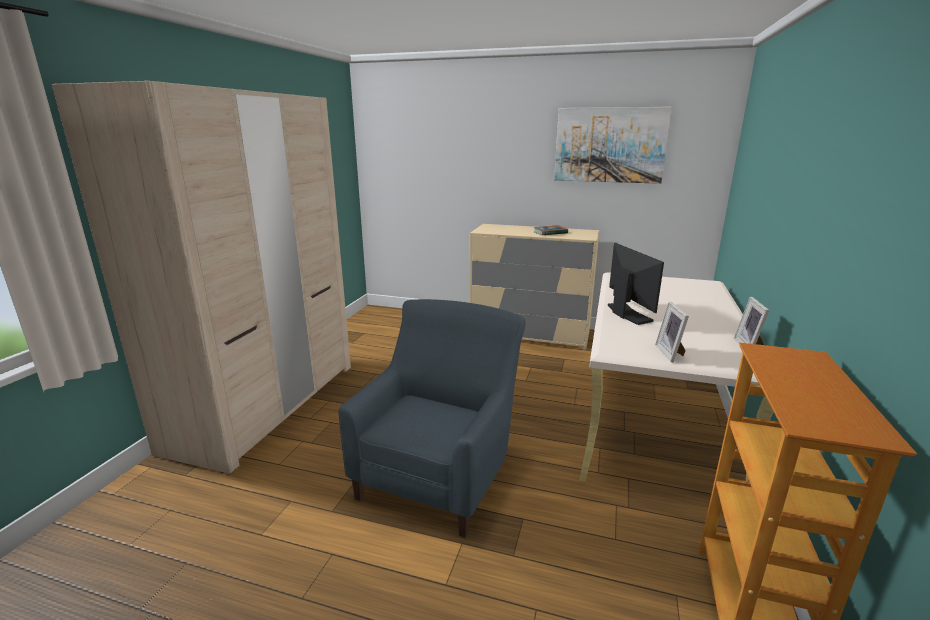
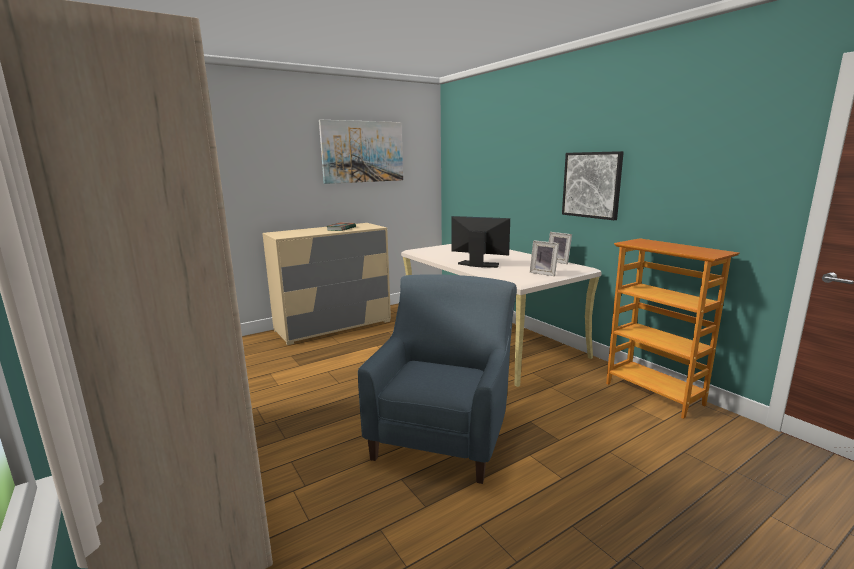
camera: 50 degrees left, 5 degrees down
(441, 471) = (444, 431): blue armchair -> blue armchair turned 45 degrees clockwise
(819, 235) = (592, 185): none -> picture

